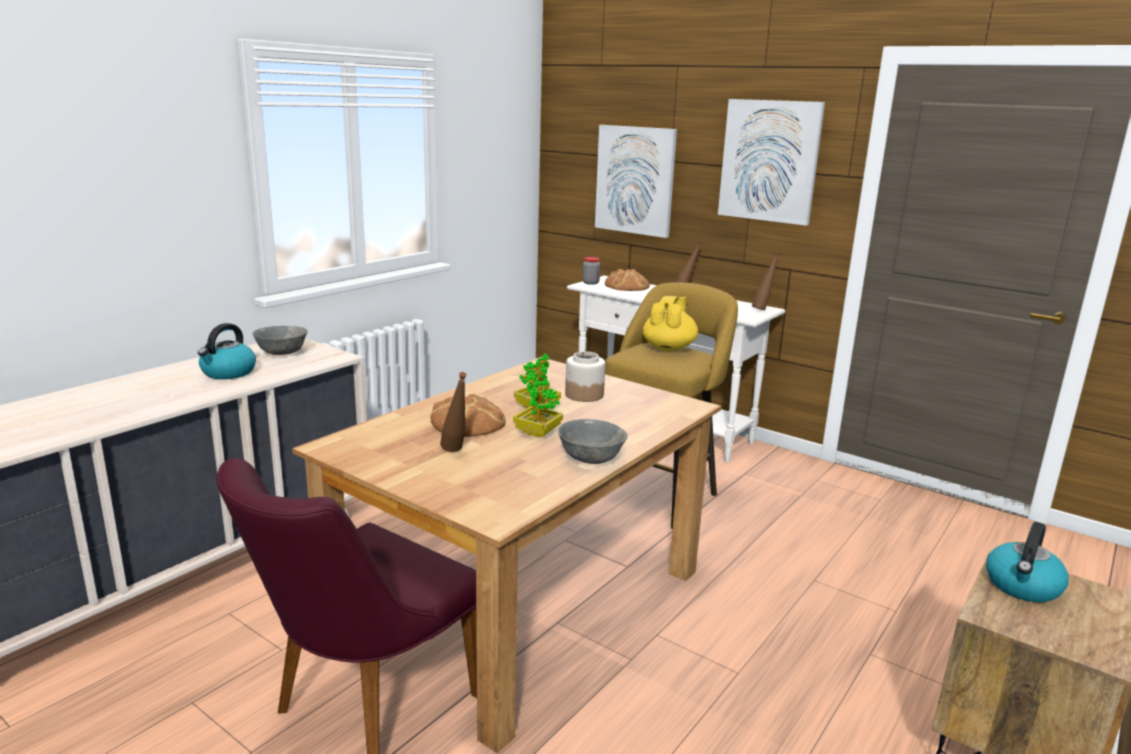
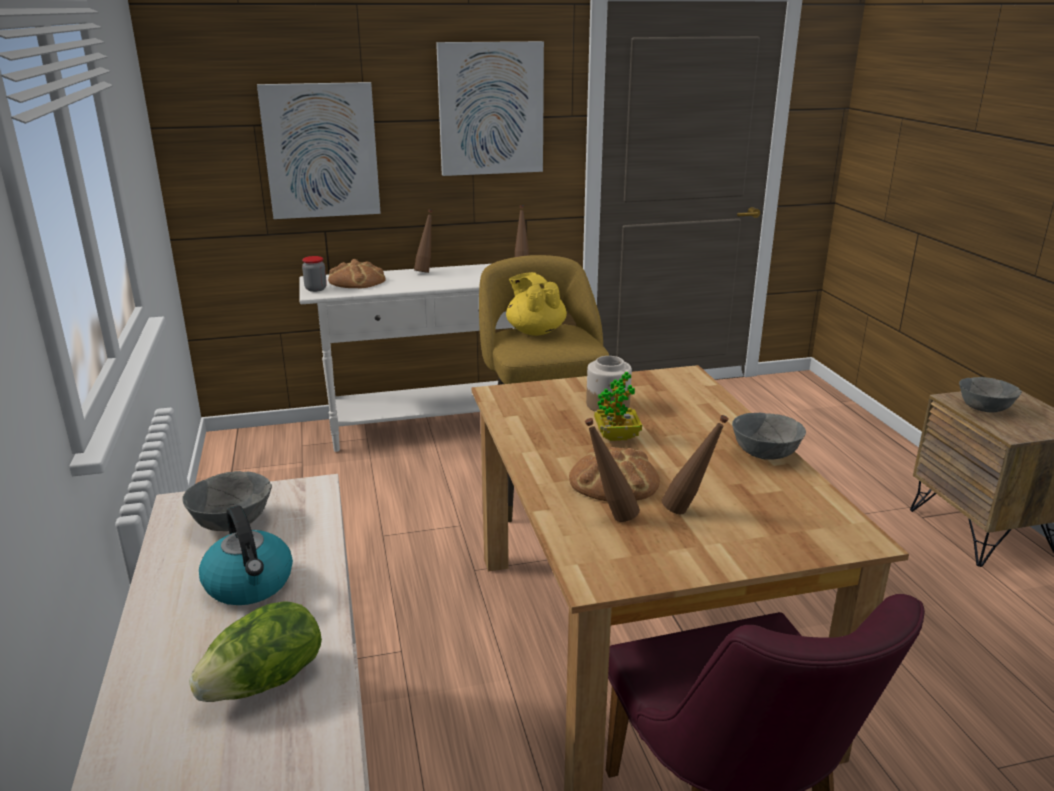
camera: 50 degrees left, 5 degrees up
(149, 399) = (266, 682): none -> lettuce
(414, 433) = (610, 517): none -> brown bottle
(537, 433) = (679, 456): potted plant -> none
(1022, 586) = (984, 409): kettle -> grey bowl

